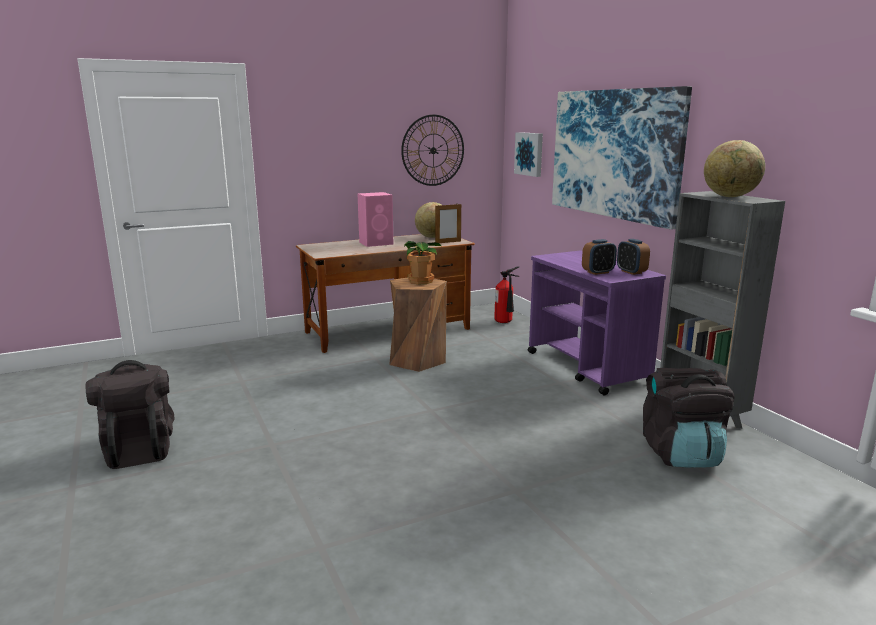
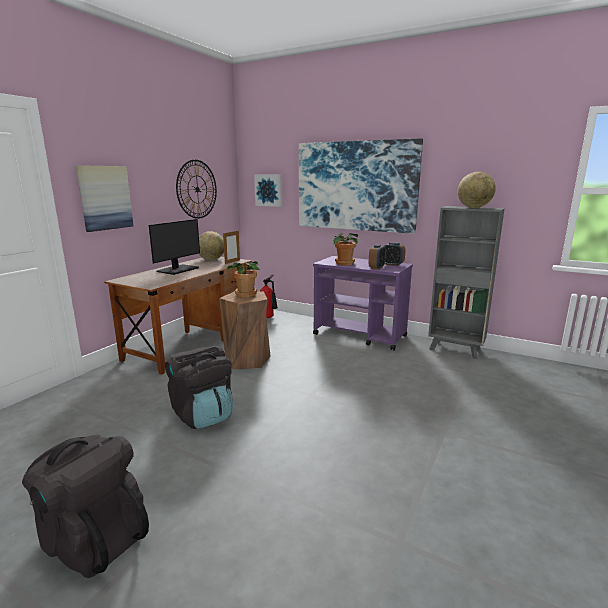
camera: 35 degrees left, 0 degrees up
(308, 158) = (105, 198): none -> picture
(377, 243) = (177, 270): pink speaker -> monitor
(569, 261) = (344, 263): none -> potted plant
(681, 454) = (479, 373): black backpack -> black backpack (203, 415)

